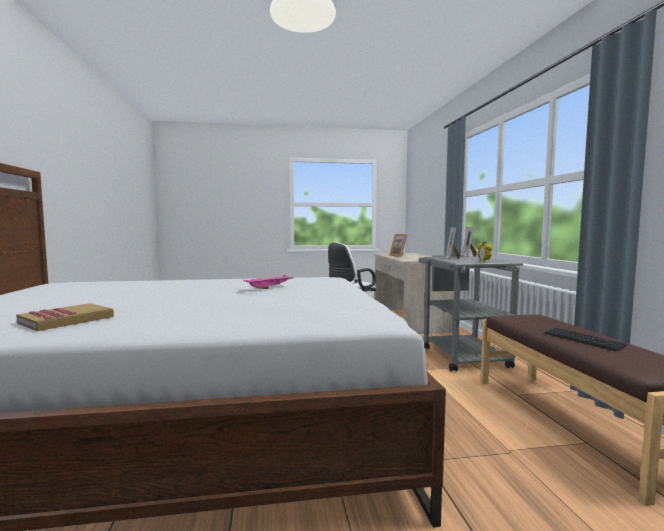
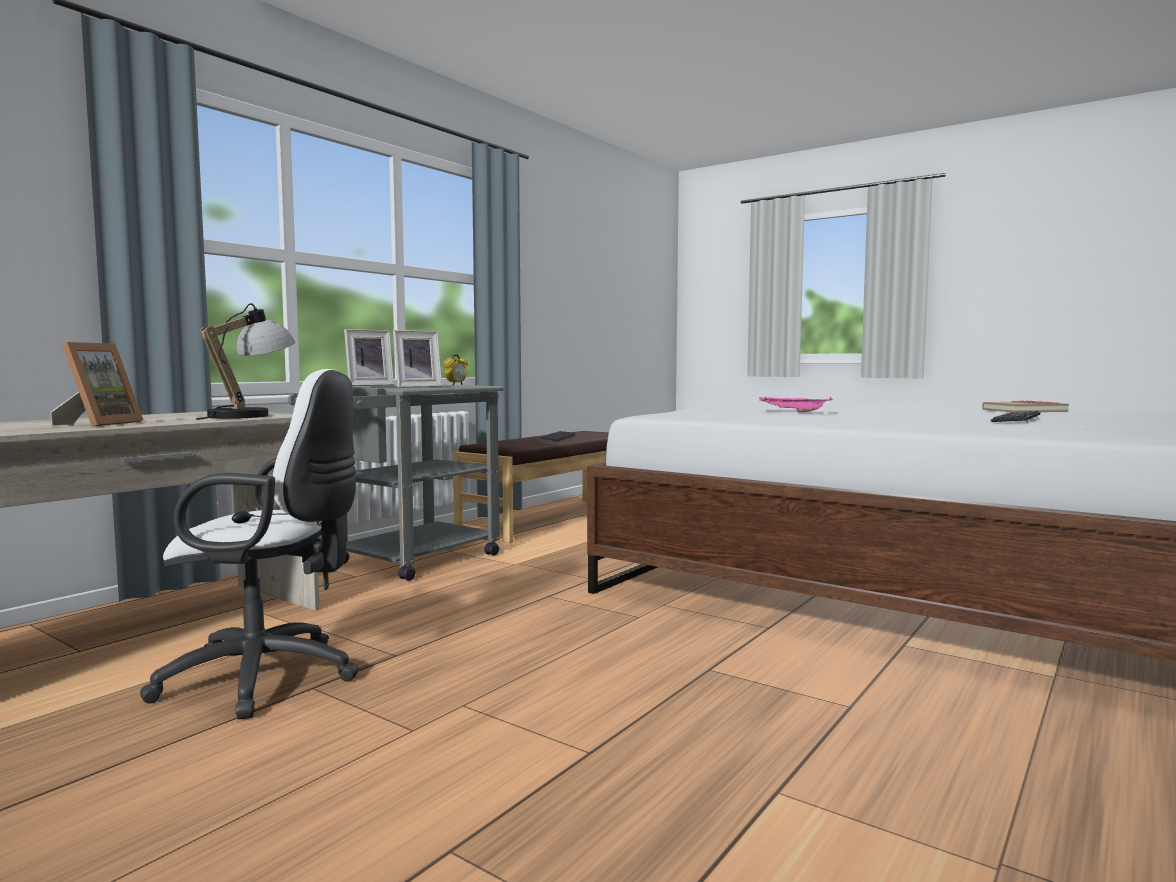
camera: 135 degrees left, 0 degrees up
(117, 292) = (1016, 419): none -> keyboard
(412, 259) = (251, 415): none -> table lamp

